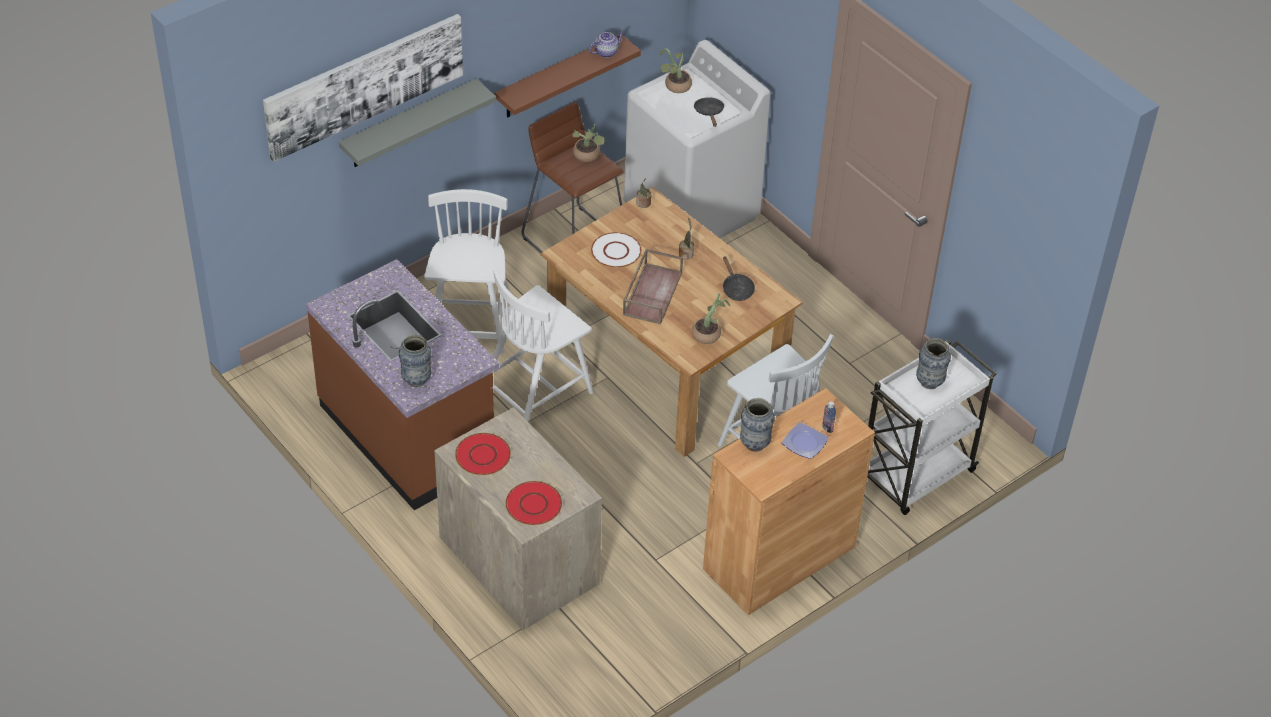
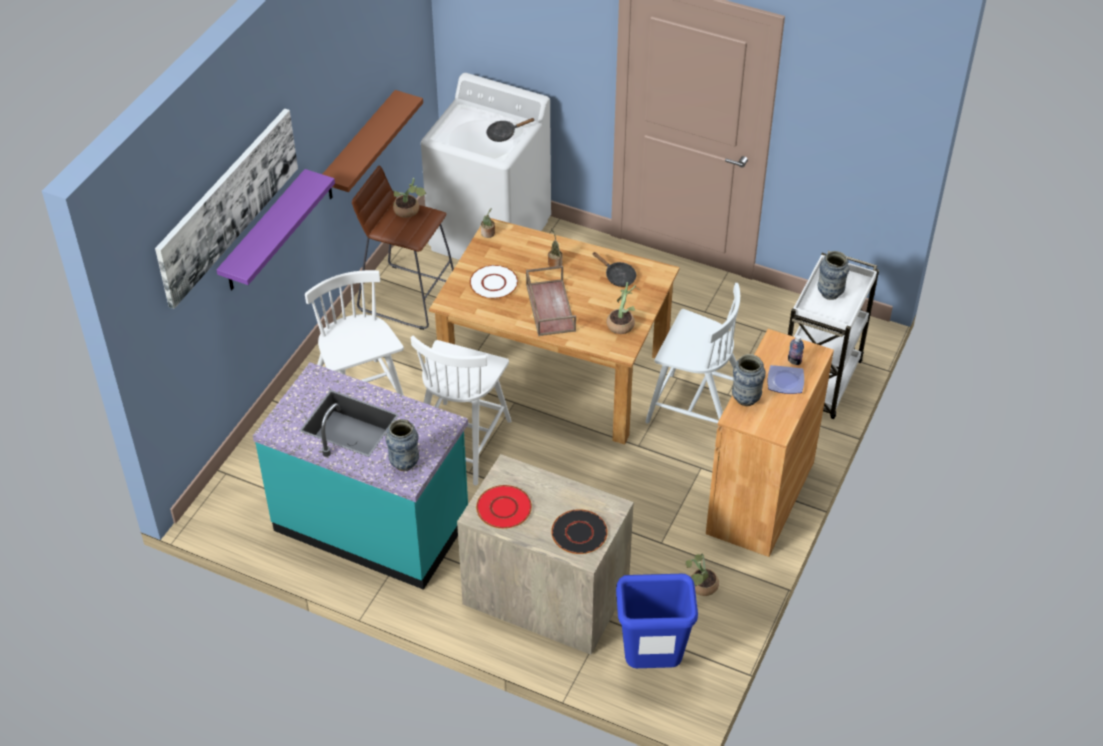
camera: 25 degrees left, 0 degrees up
(408, 434) = (372, 523): brown counter -> turquoise counter
(409, 124) = (264, 232): grey shelf -> purple shelf
(534, 504) = (579, 533): red plate -> black plate
(571, 661) = (651, 663): none -> blue trash can
(606, 52) = (394, 109): teapot -> none
(674, 86) = (459, 122): potted plant -> potted plant (701, 587)
(709, 112) = (504, 134): black frying pan -> black frying pan turned 75 degrees counterclockwise

